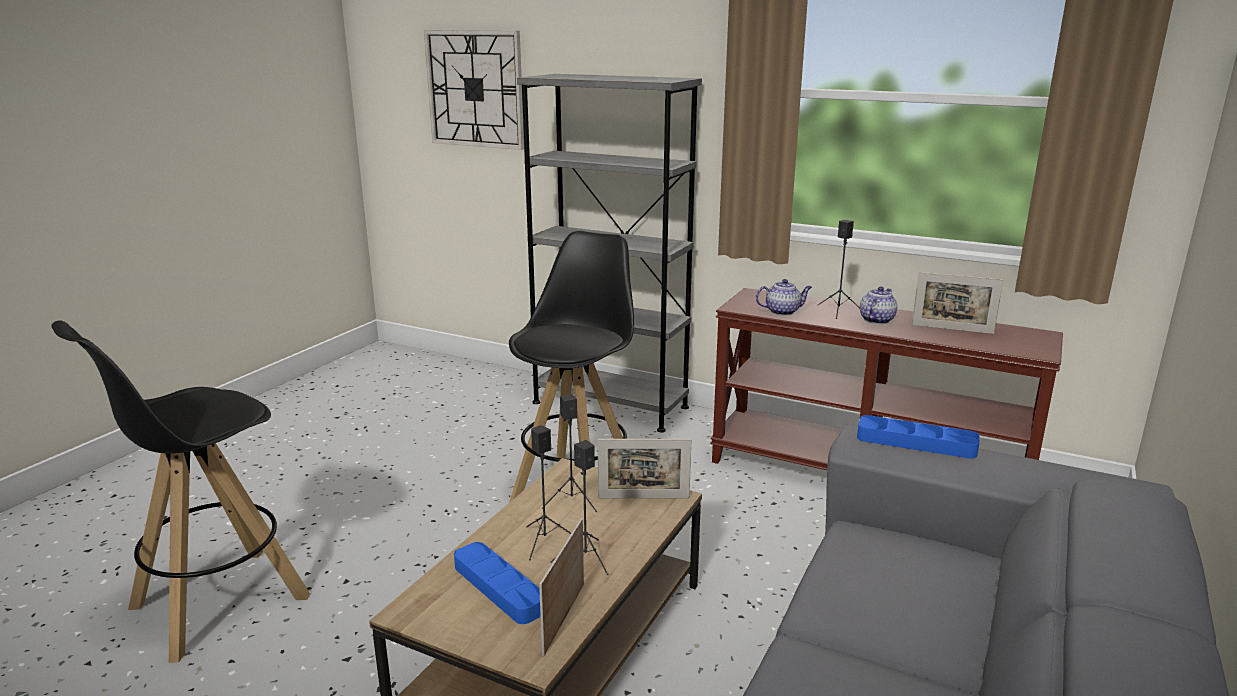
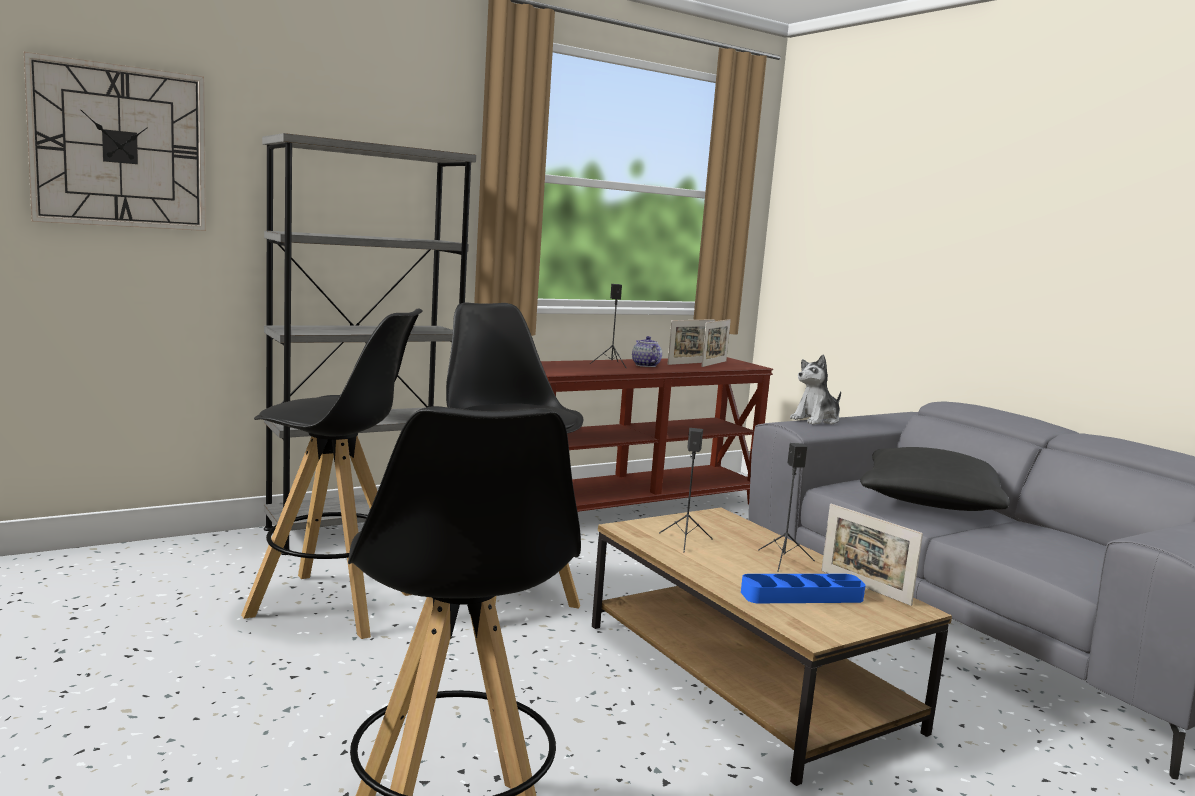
camera: 60 degrees left, 10 degrees down
(480, 447) = (334, 605): none -> black stool
(545, 541) = (742, 564): black speaker -> none
(643, 497) = (707, 521): picture frame -> picture frame (714, 364)
(783, 311) = (587, 370): teapot -> none
(910, 604) = (930, 501): none -> black pillow
(916, 442) = (816, 420): blue tray -> plush toy

